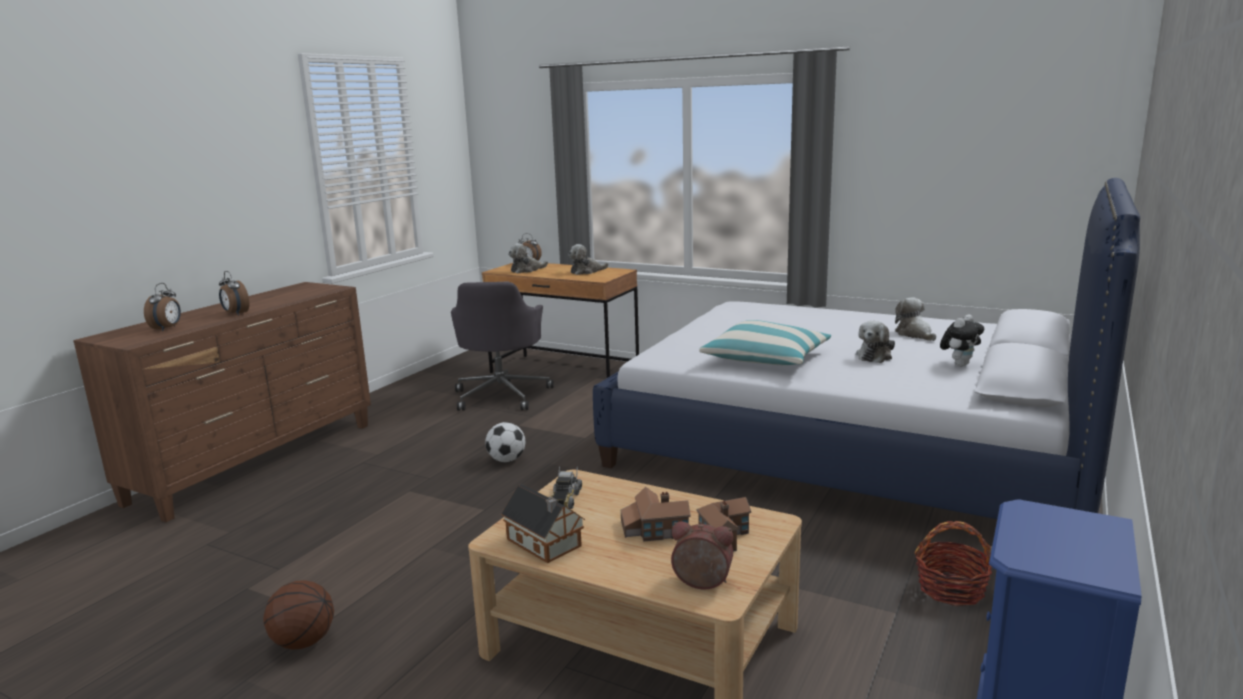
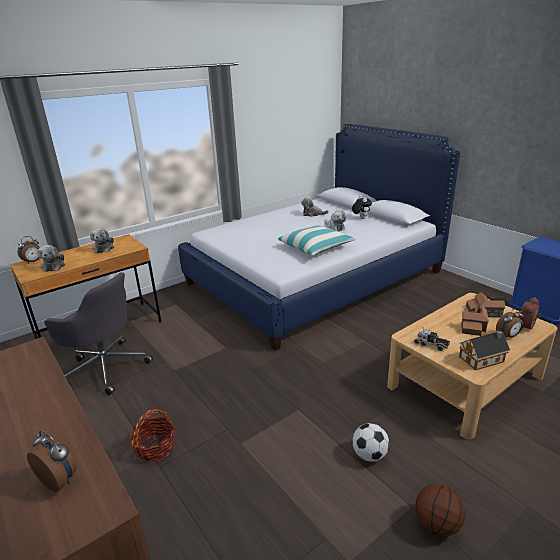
camera: 65 degrees left, 10 degrees up
(235, 314) = (55, 419): alarm clock -> alarm clock (508, 336)
(507, 460) = (230, 386): football -> football (369, 454)
(951, 589) = (447, 299): basket -> basket (155, 447)

